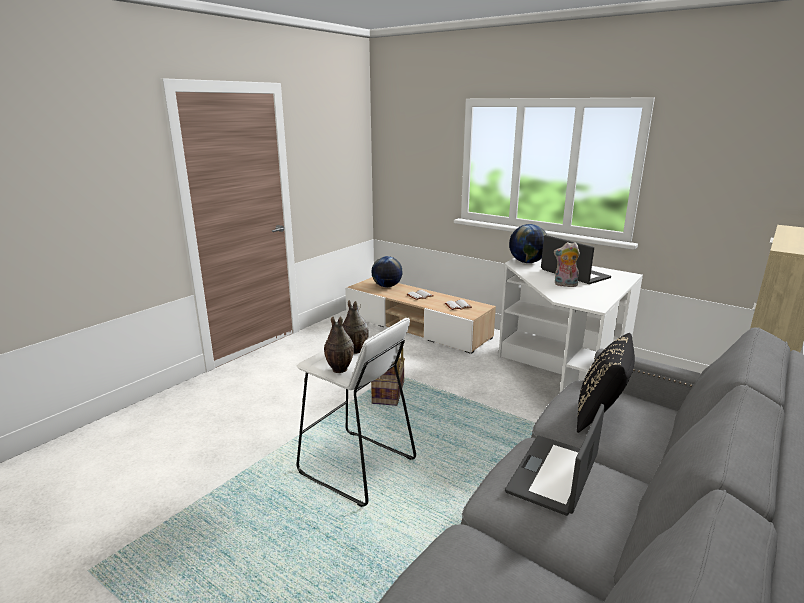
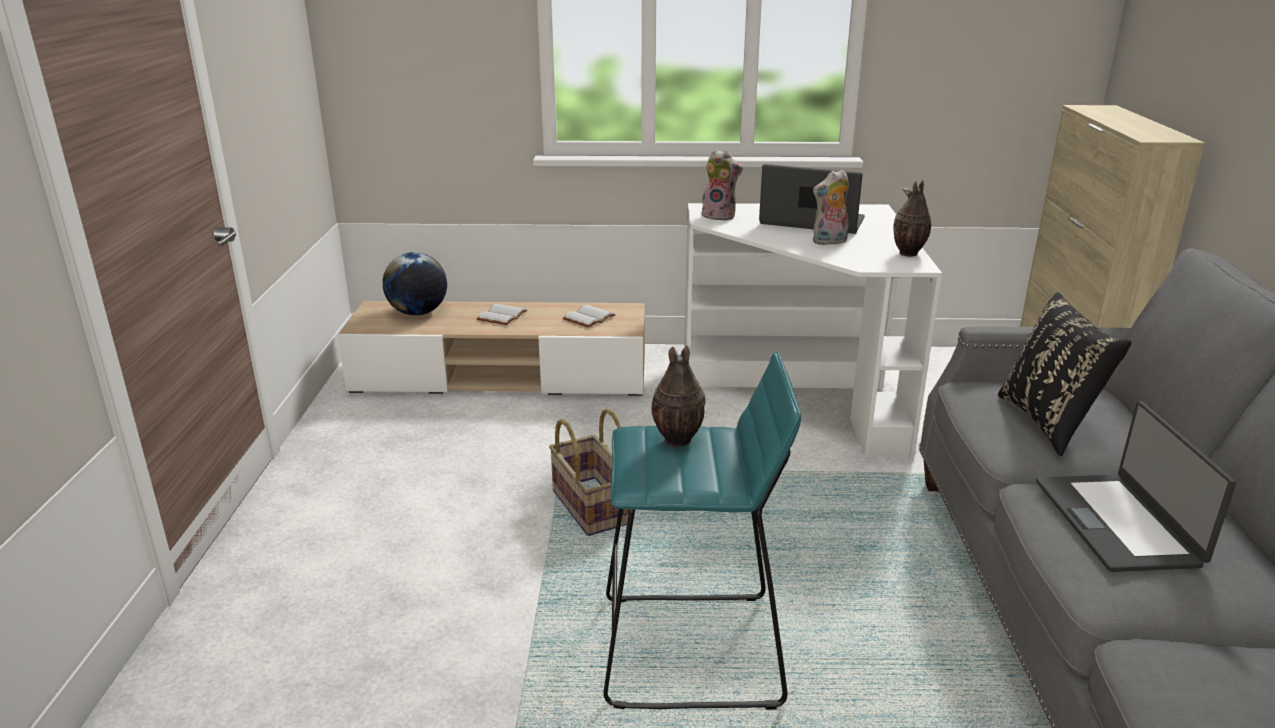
camera: 35 degrees left, 5 degrees up
(339, 370) = (708, 483): vase -> vase (908, 254)
(357, 467) = (692, 651): white stool -> turquoise stool
(527, 262) = (720, 216): globe -> plush toy

